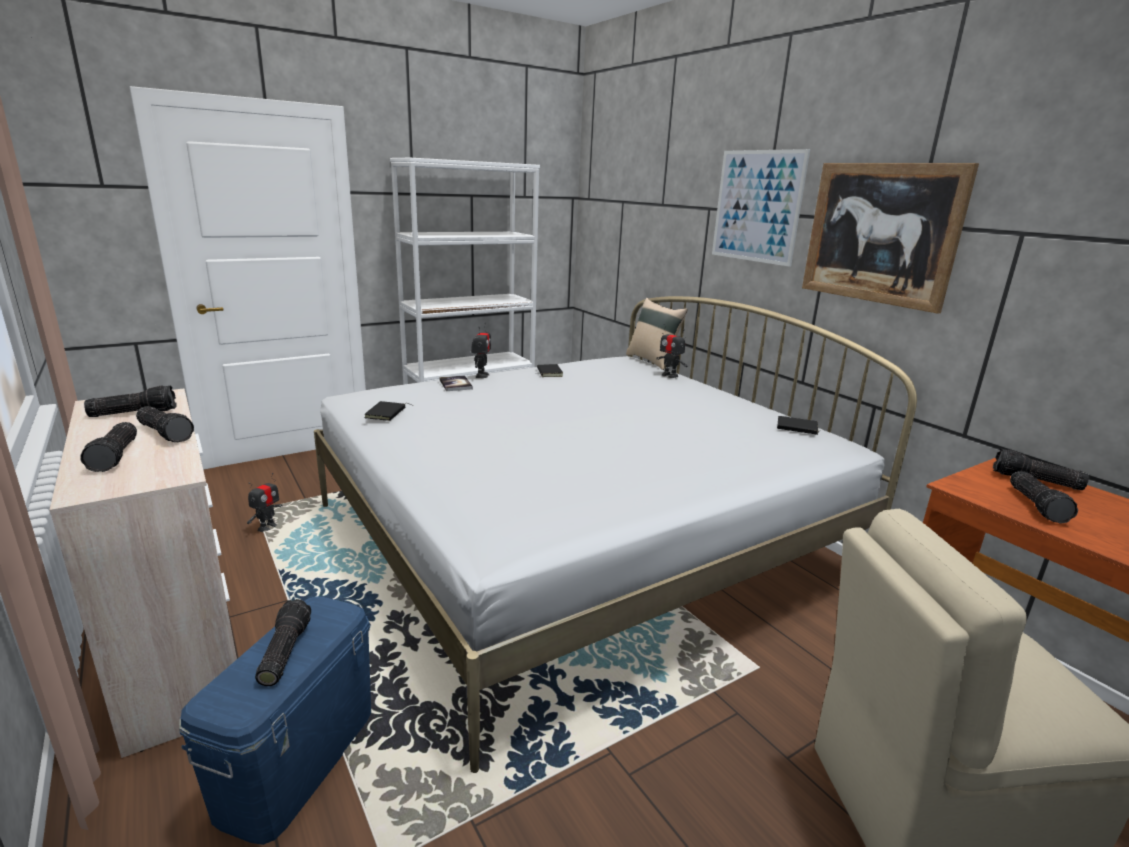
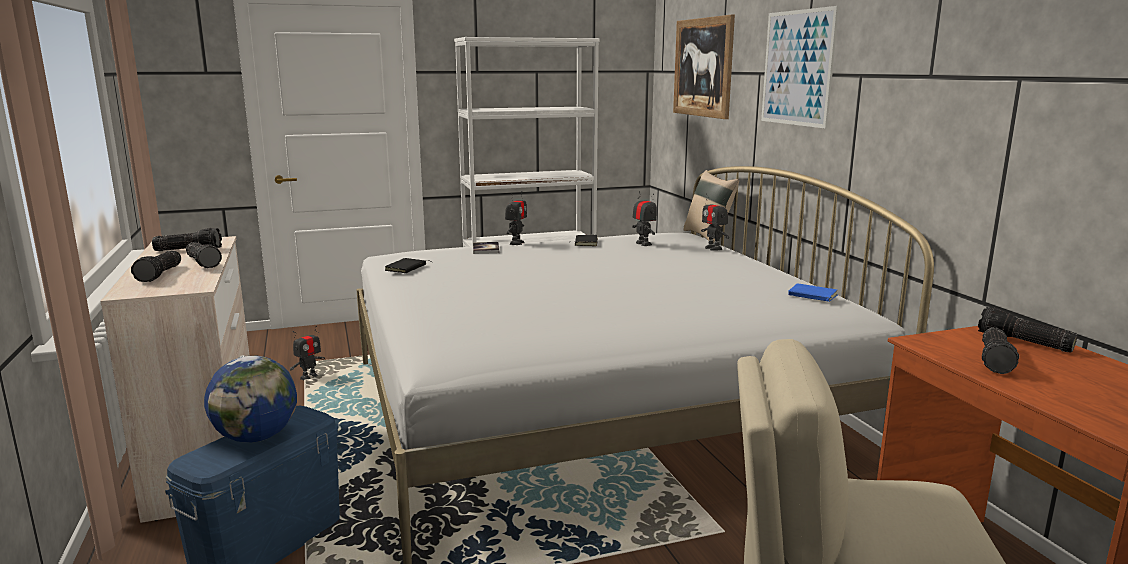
camera: 15 degrees right, 5 degrees down
(283, 652) = (256, 437): flashlight -> globe
(604, 373) = (643, 244): none -> toy robot
(796, 428) = (812, 296): black book -> blue book
(880, 233) = (899, 88): picture -> picture (703, 67)

